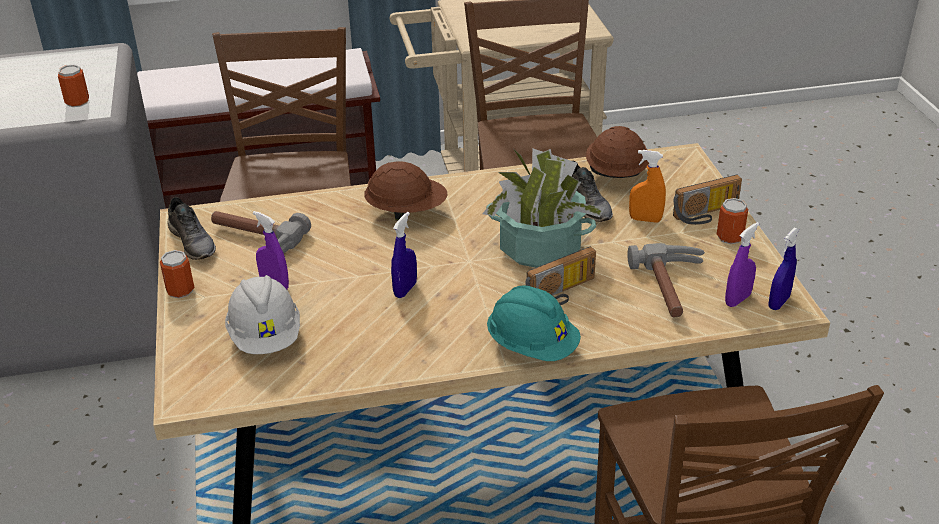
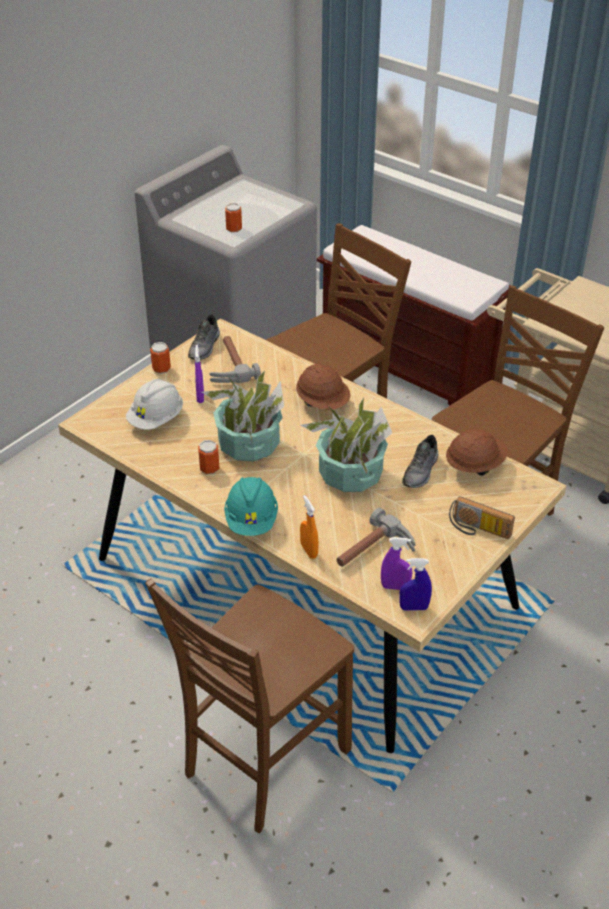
camera: 50 degrees right, 5 degrees up
(405, 290) = (249, 444): blue spray bottle -> potted plant
(562, 293) = (315, 507): radio -> none
(645, 219) = (436, 504): orange spray bottle -> orange spray bottle (309, 551)
(729, 237) = (463, 552): can -> can (209, 468)

